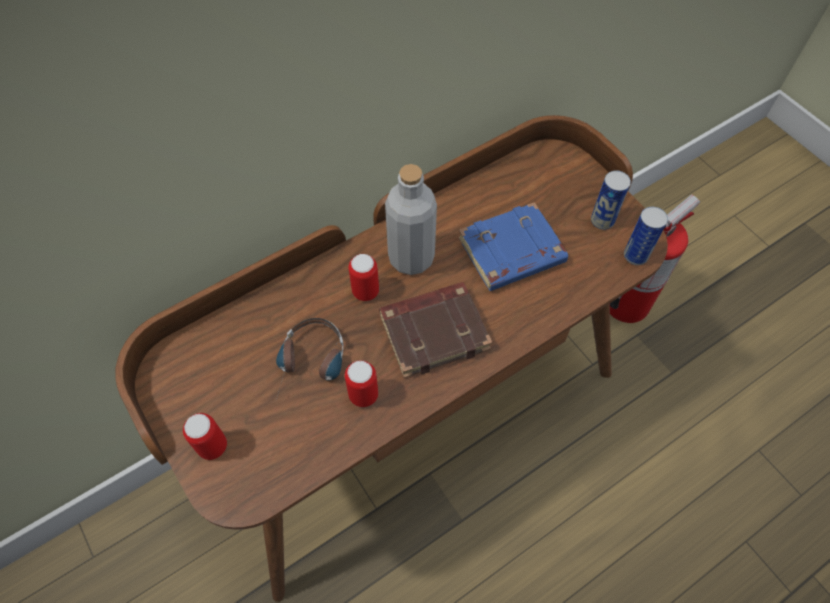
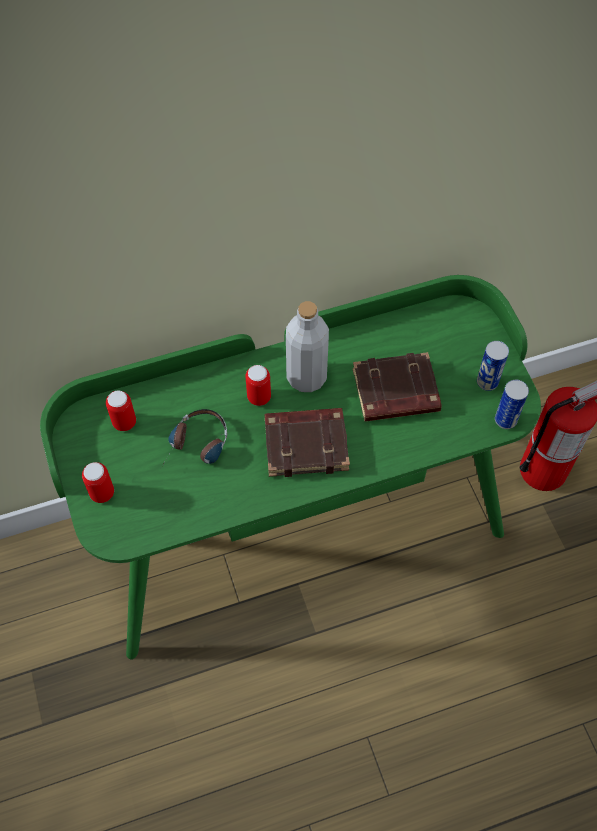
camera: 15 degrees right, 0 degrees up
(363, 395) = (232, 482): can -> can (124, 422)
(414, 417) = (298, 528): brown desk -> green desk
(511, 253) = (395, 392): blue book -> brown book

